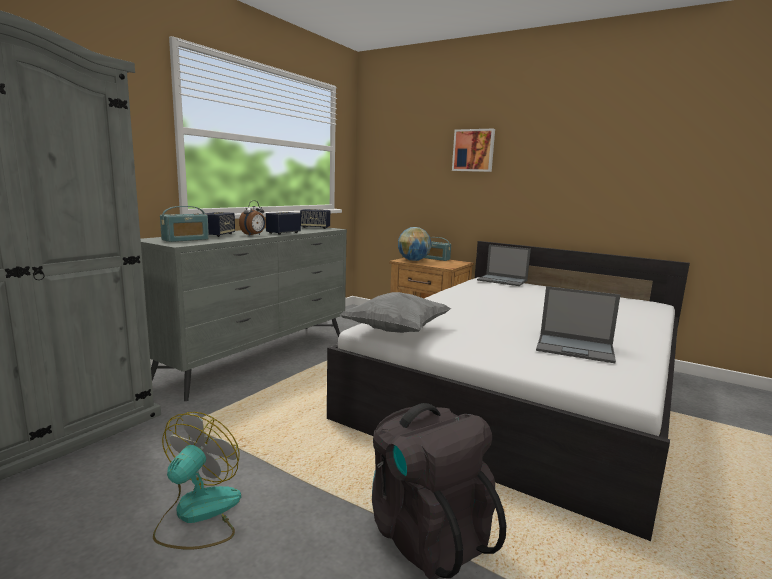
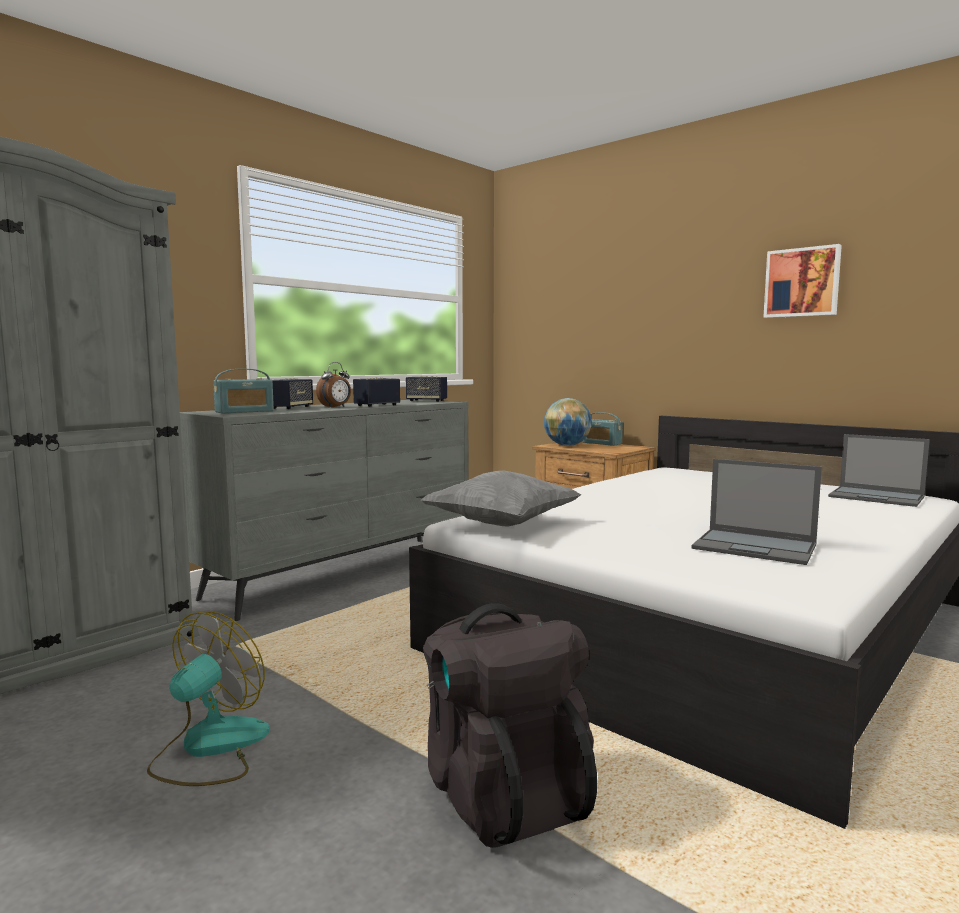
camera: 10 degrees right, 5 degrees down
(473, 150) = (649, 289): picture -> picture (802, 282)
(503, 280) = (694, 470): laptop -> laptop (877, 497)

